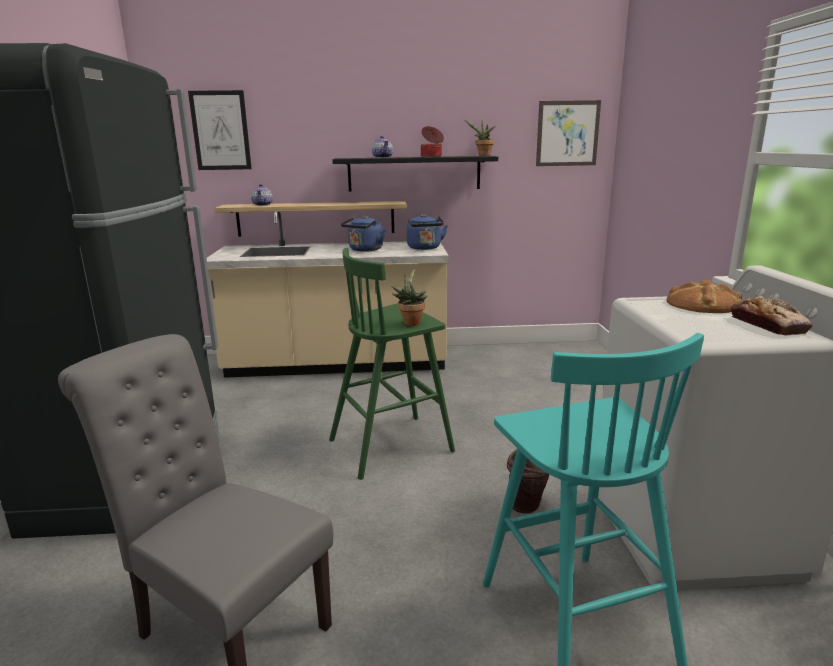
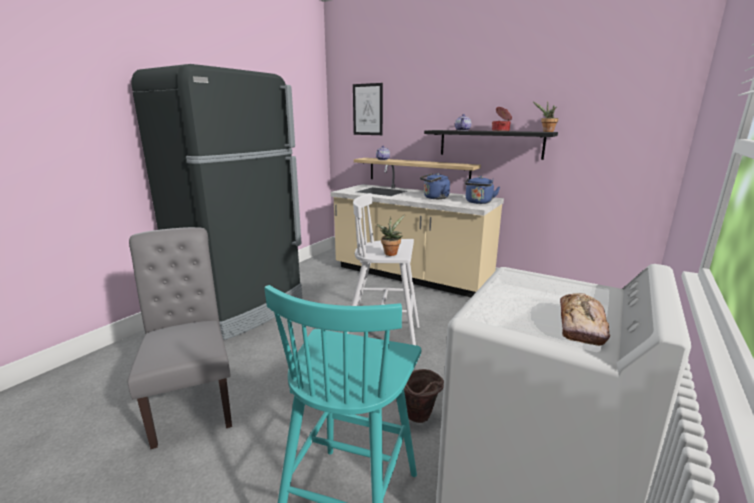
camera: 35 degrees right, 0 degrees up
(393, 445) = (383, 339): green stool -> white stool
(567, 133) = (638, 113): picture -> none
(702, 305) = (564, 290): bread -> none

